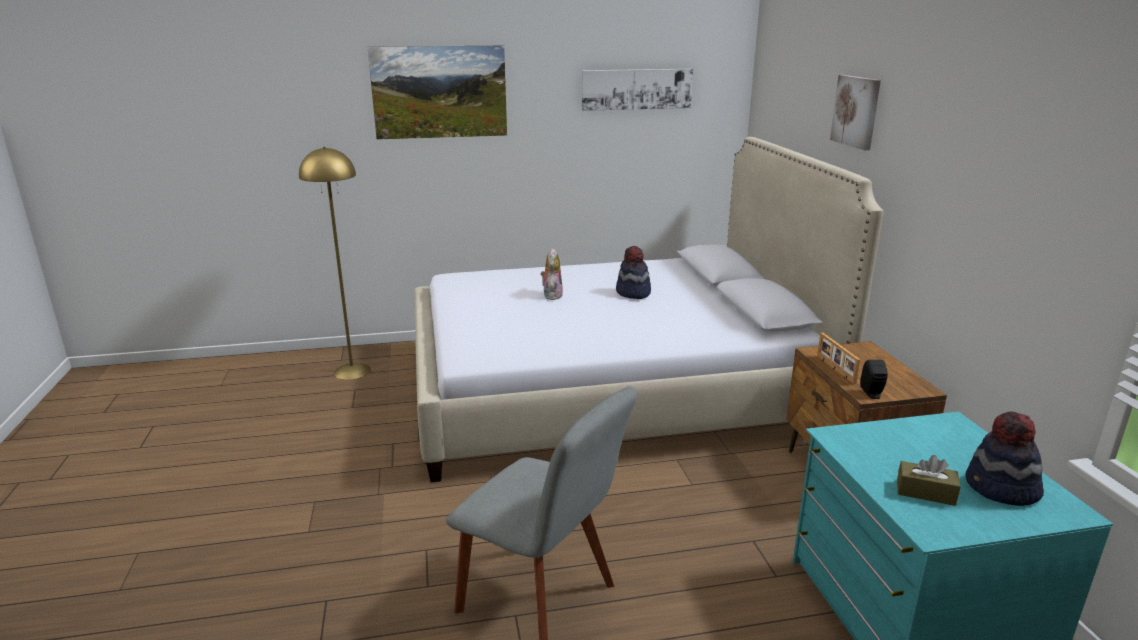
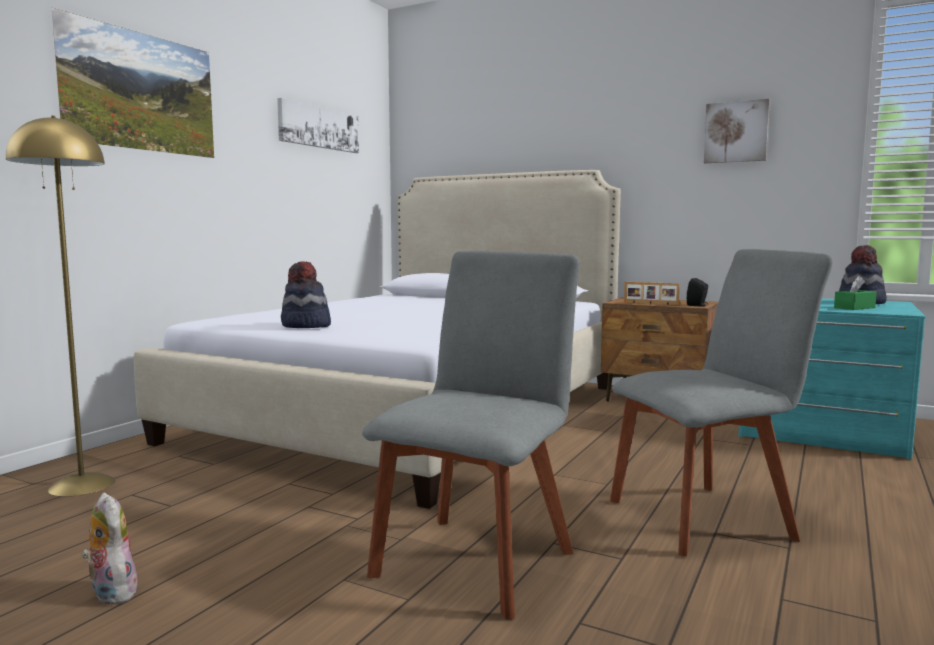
camera: 50 degrees left, 15 degrees down
(376, 531) = (477, 559): none -> grey chair
(551, 295) = (355, 313): plush toy -> plush toy (110, 593)
(633, 293) = (416, 305): hat -> hat (305, 326)
(856, 111) = (553, 130): picture -> picture (736, 132)
(925, 492) = (854, 308): brown tissue box -> green tissue box

